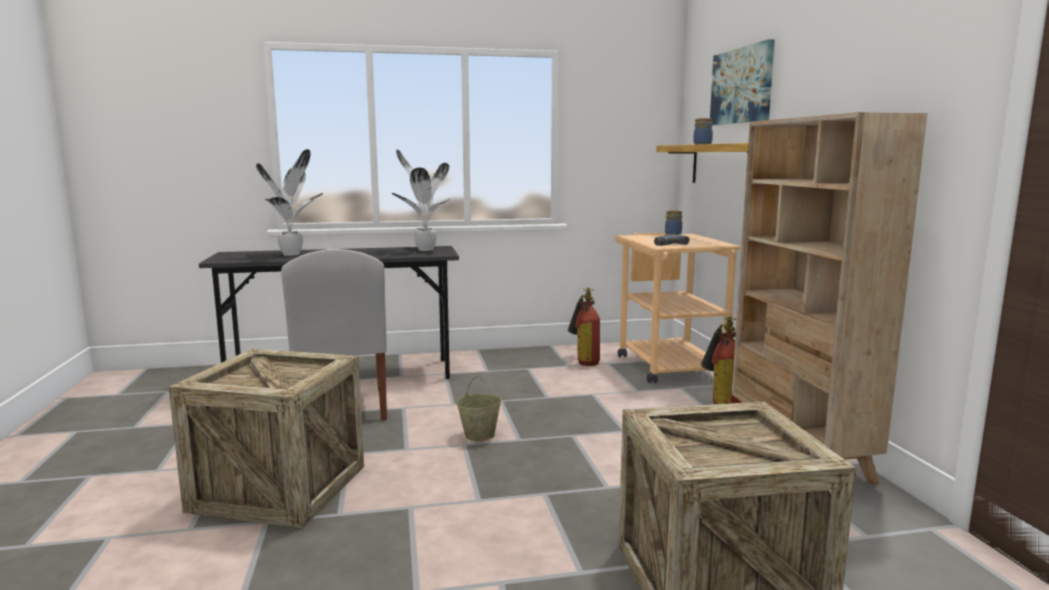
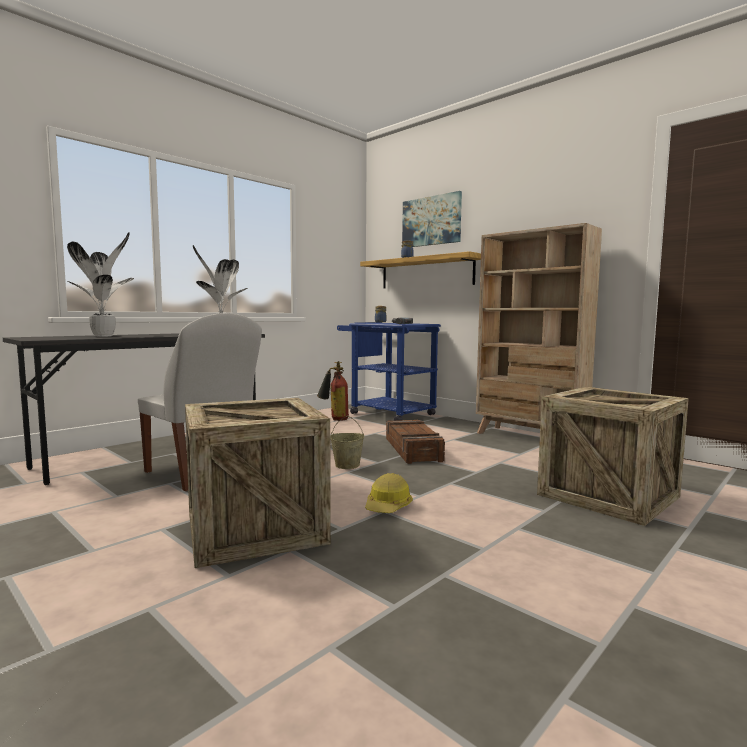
camera: 35 degrees left, 5 degrees down
(424, 503) = (388, 506): none -> hard hat
(593, 431) = (413, 449): none -> crate
(665, 363) = (386, 413): beige cart -> blue cart
(720, 403) = (453, 425): fire extinguisher -> none

